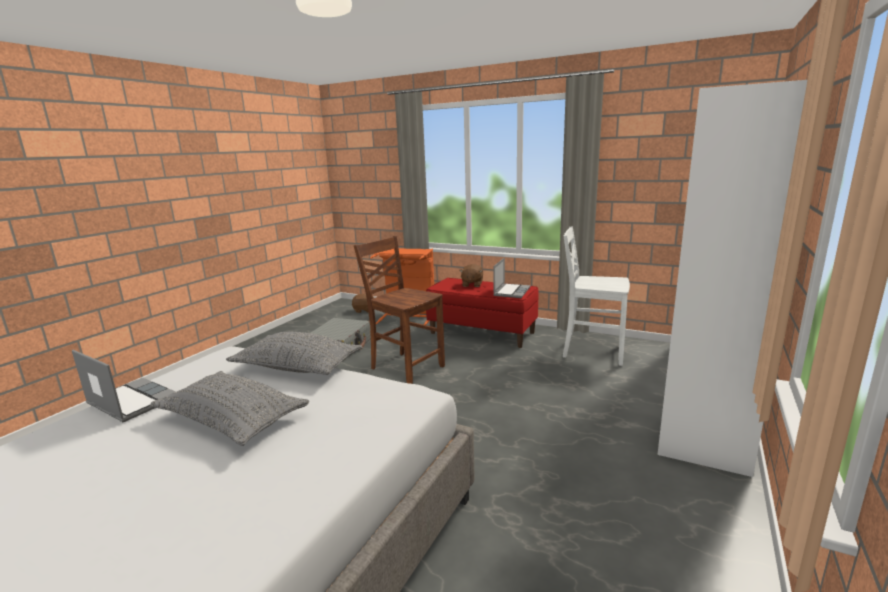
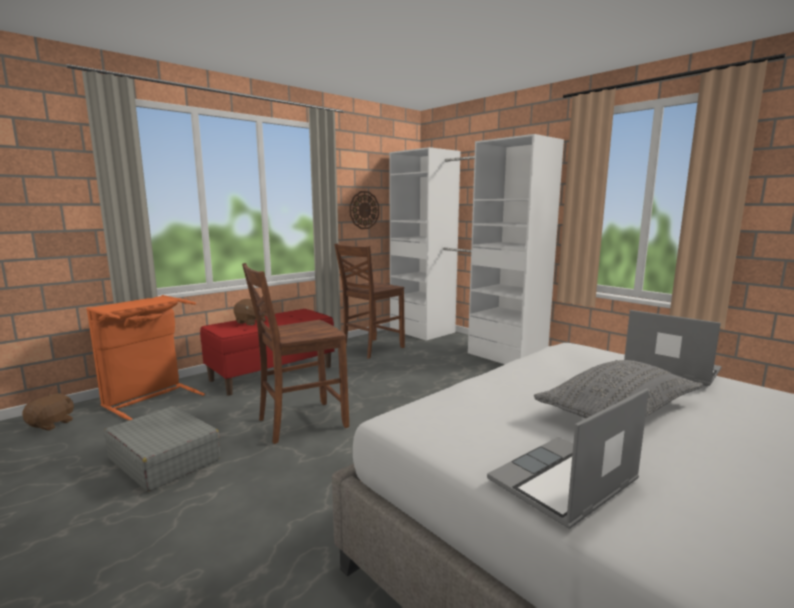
camera: 70 degrees left, 5 degrees down
(297, 367) = (489, 380): grey pillow -> none
(511, 291) = (303, 315): laptop -> laptop (669, 369)
(591, 351) = (371, 349): white chair -> brown chair
(648, 188) = (364, 210): none -> wall clock

